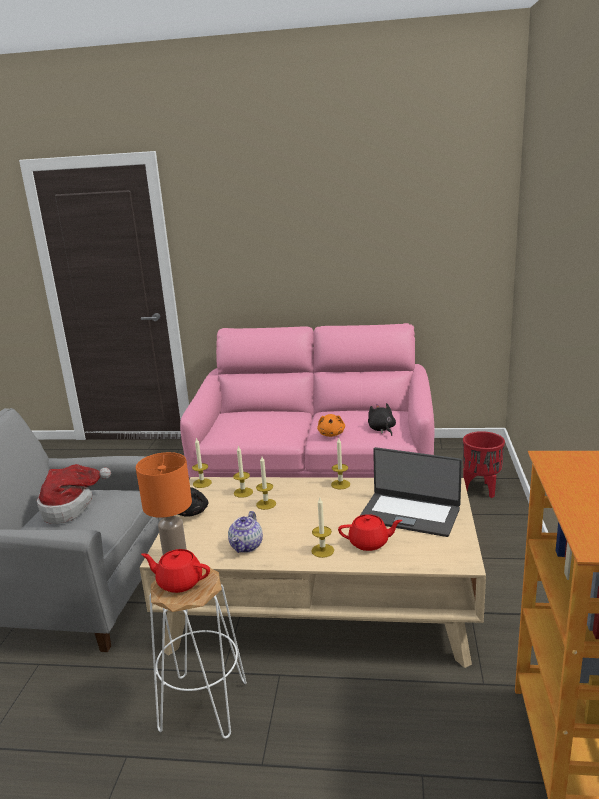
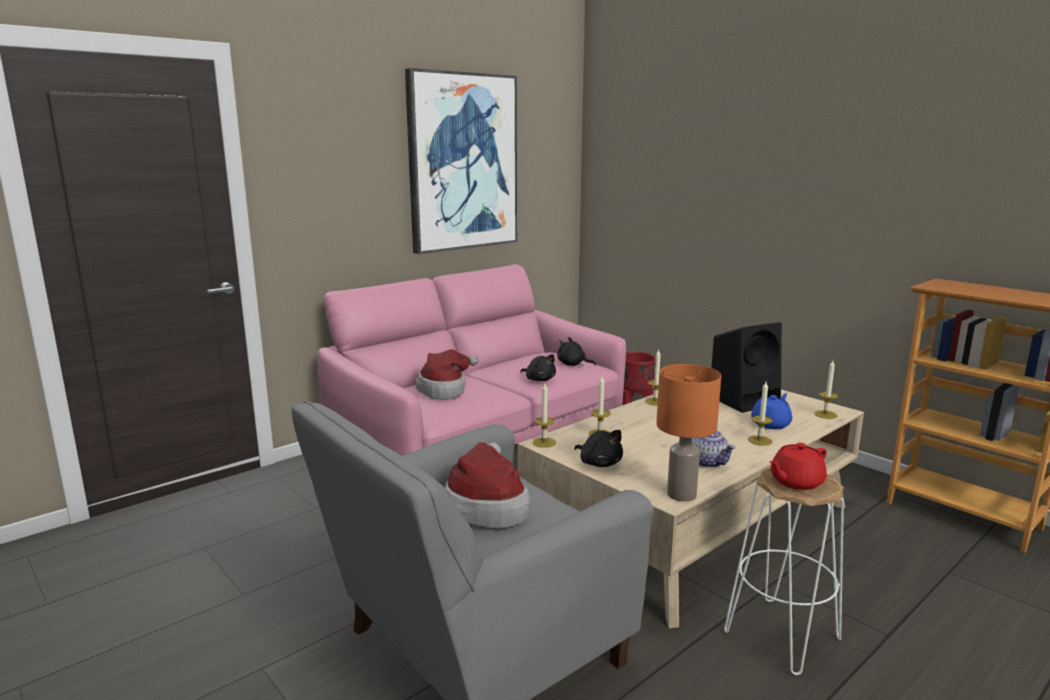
camera: 50 degrees left, 5 degrees down
(256, 421) = (445, 389): none -> hat
(266, 504) = (641, 433): candle -> candle (825, 414)
(331, 434) = (539, 379): orange plush toy -> black plush toy
(356, 228) = (462, 162): none -> picture
(369, 543) = (771, 424): red teapot -> blue teapot
(410, 514) = (745, 400): laptop -> black speaker

